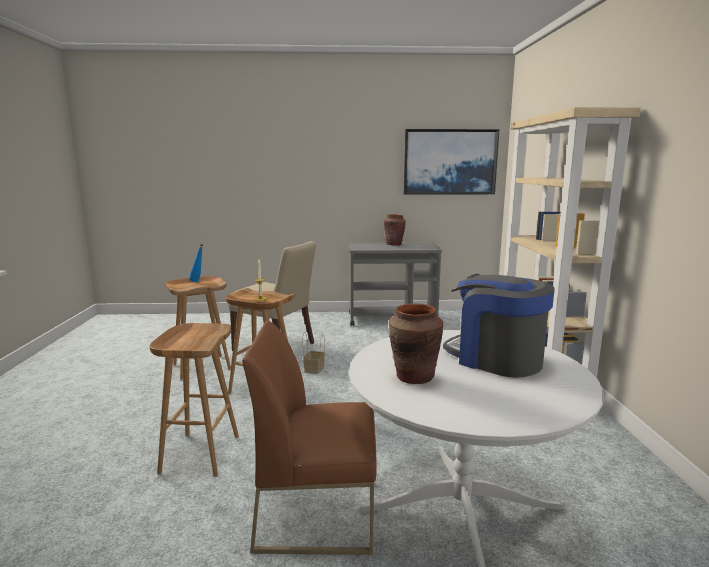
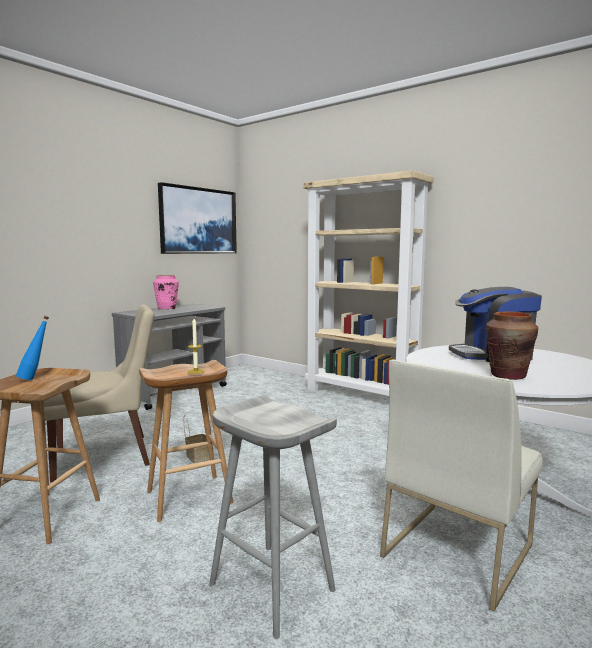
camera: 50 degrees left, 5 degrees down
(200, 453) = (269, 586): brown stool -> grey stool
(318, 512) = (456, 549): brown chair -> white chair
(394, 244) = (167, 308): brown vase -> pink vase

